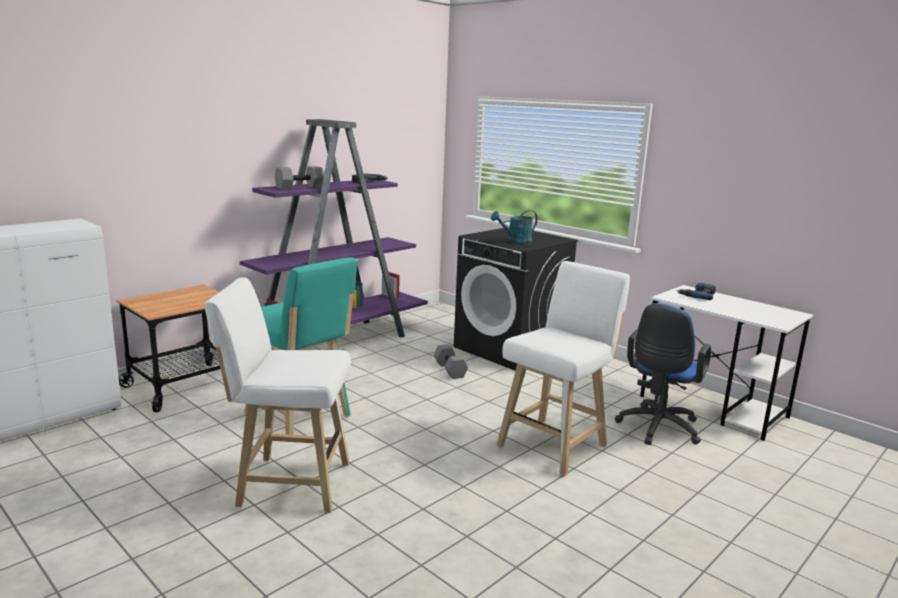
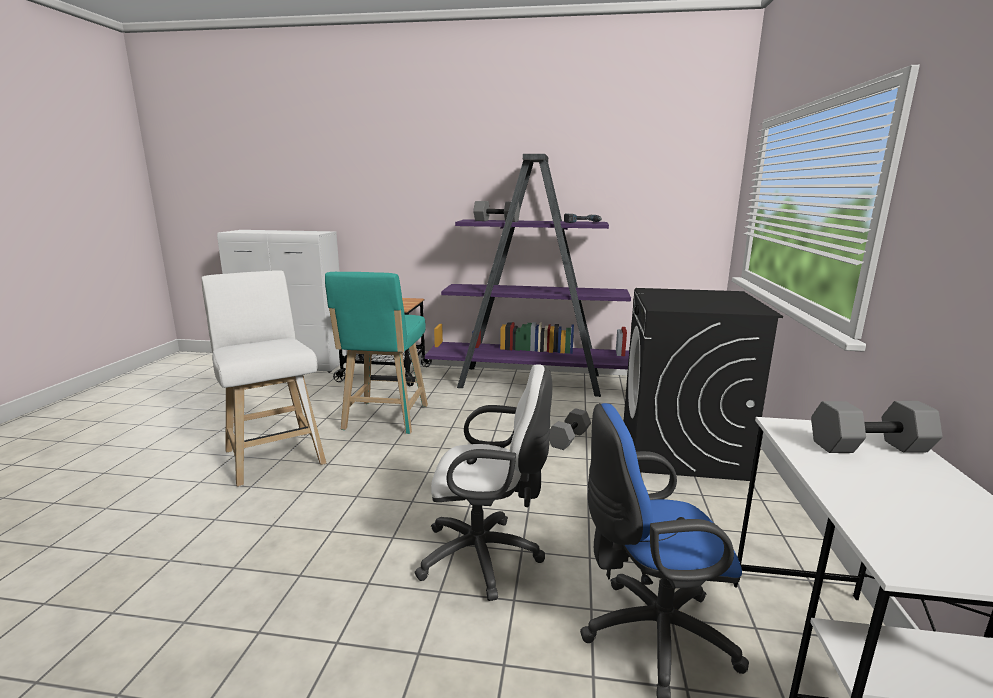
camera: 55 degrees right, 0 degrees up
(515, 242) = (673, 302): turquoise watering can -> none
(555, 444) = (486, 557): white stool -> white office chair
(697, 295) = (869, 446): power drill -> grey dumbbell

